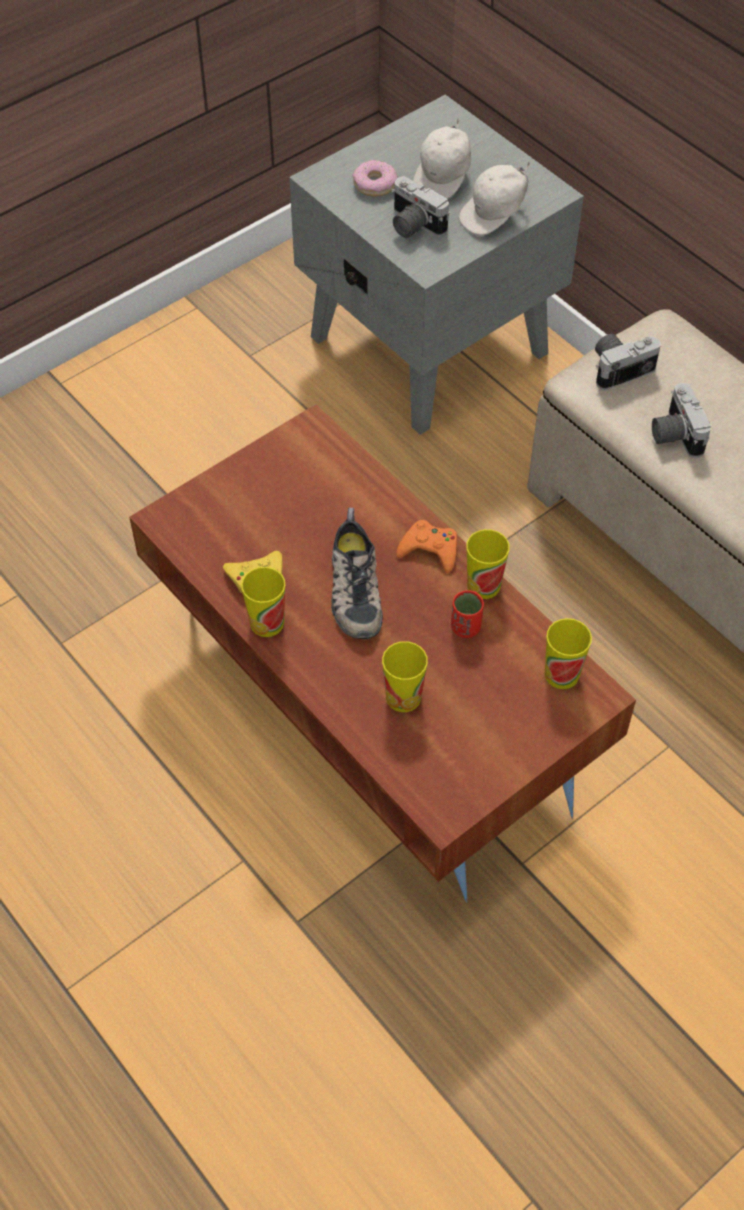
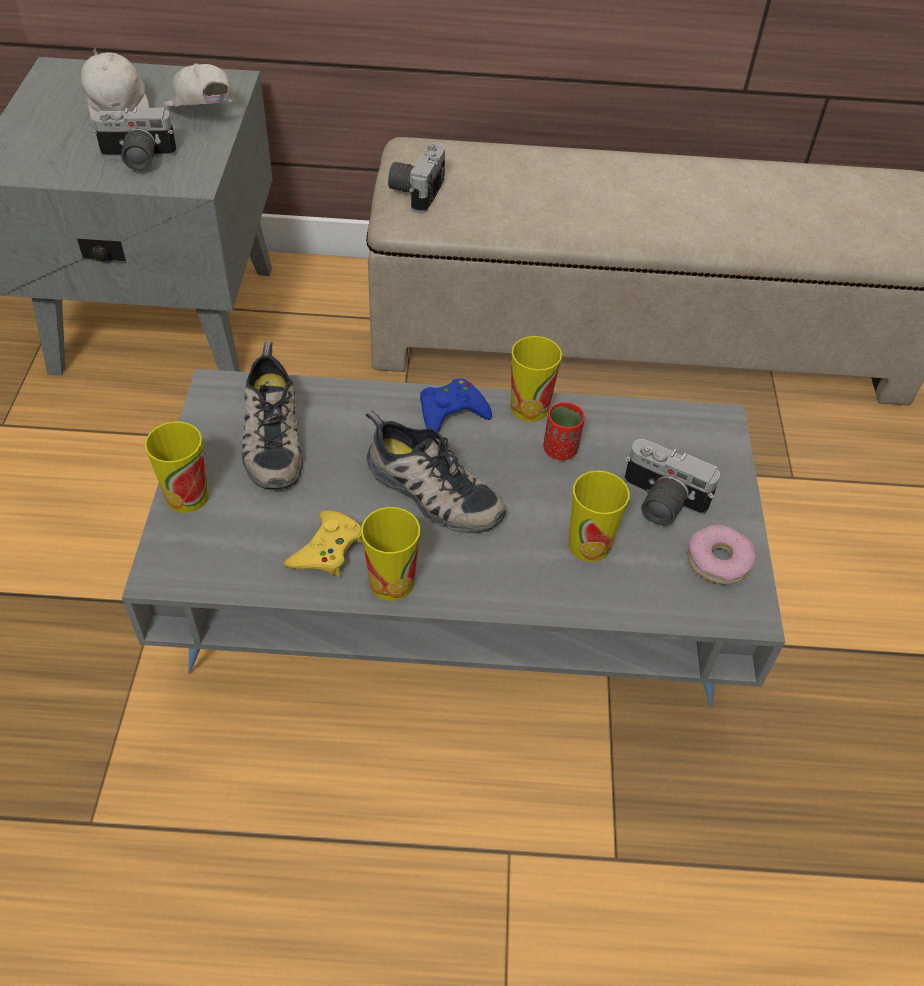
camera: 50 degrees left, 5 degrees down
(306, 481) = (270, 436): none -> shoe
(374, 705) = (455, 620): brown coffee table -> grey coffee table
(375, 184) = (58, 147): donut -> donut (718, 561)
(430, 549) = (451, 412): orange game controller -> blue game controller
(495, 215) = (203, 117): white cap -> white cap turned 135 degrees clockwise
(561, 674) = (674, 427): cup -> cup (187, 496)
(673, 434) = (514, 211): camera -> camera (659, 503)

